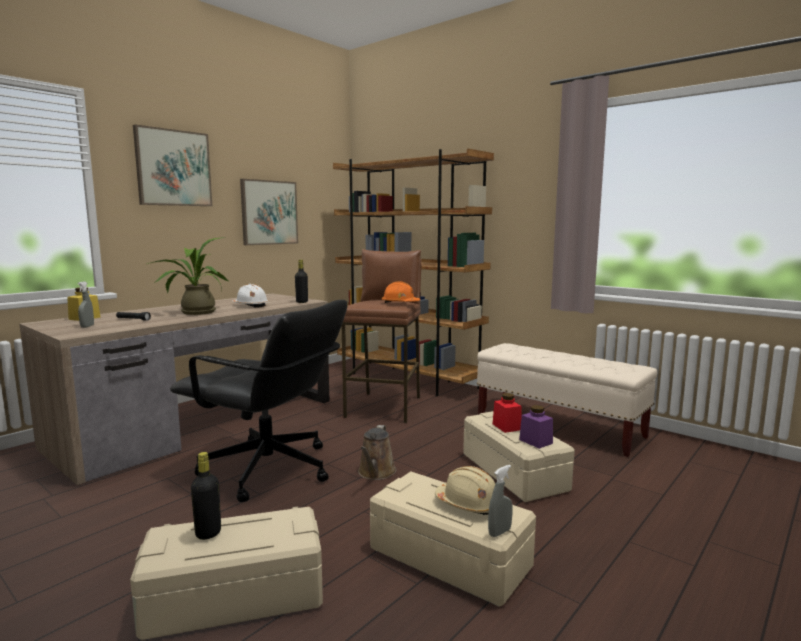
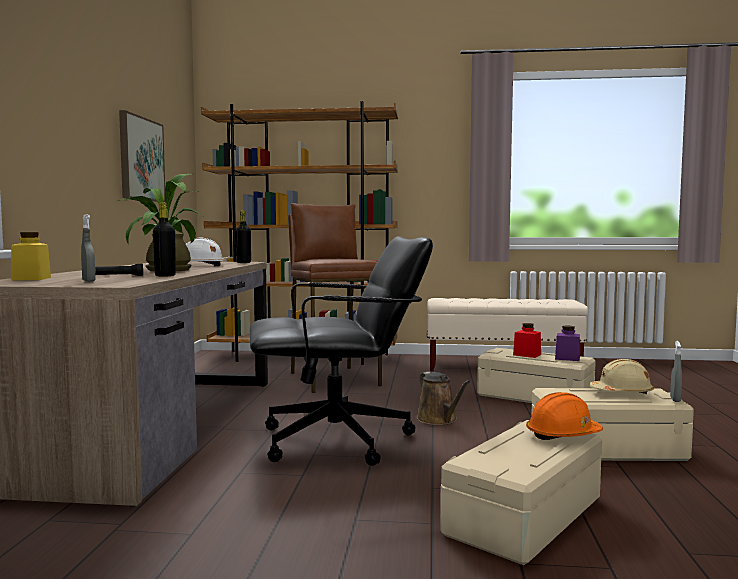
camera: 35 degrees left, 5 degrees down
(173, 168) = (65, 81): picture -> none
(208, 533) = (507, 449): black bottle -> black bottle (165, 275)
(400, 303) = (357, 258): orange hard hat -> orange hard hat (563, 435)

